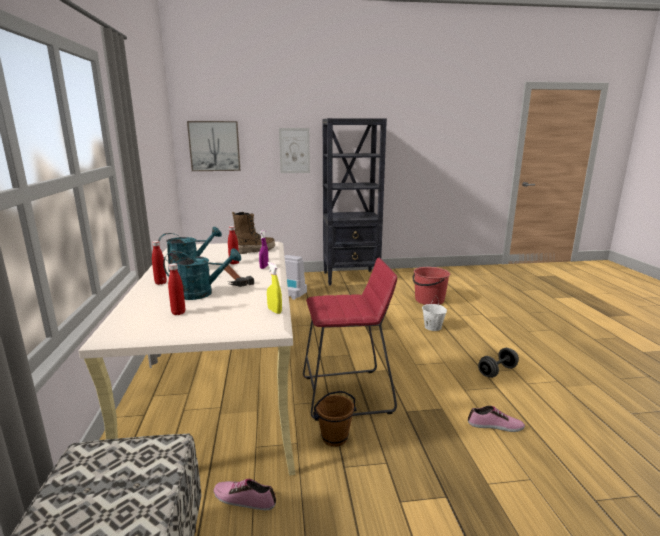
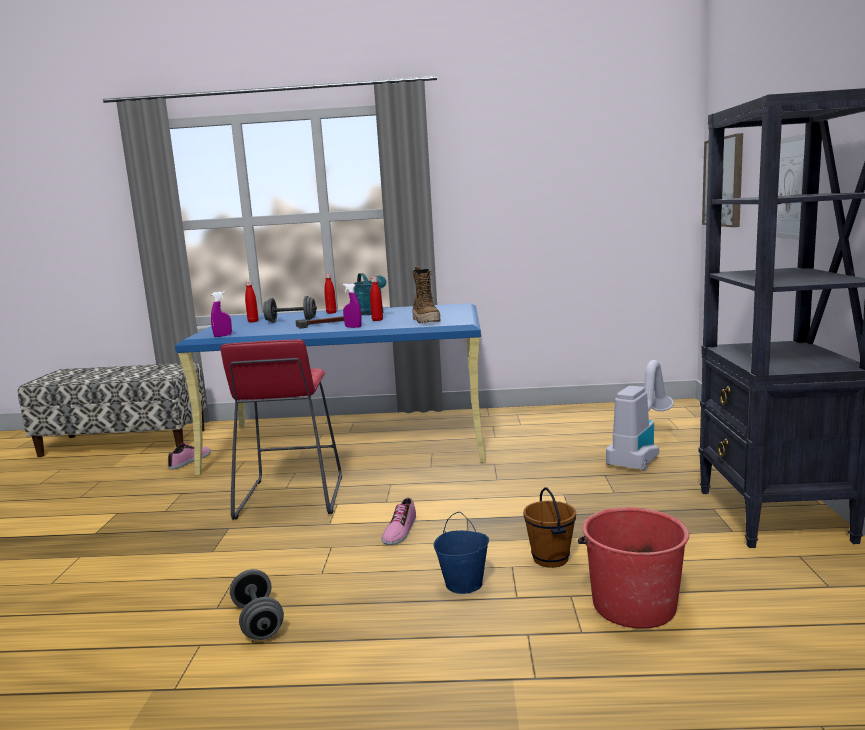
camera: 100 degrees right, 5 degrees down
(202, 293) = (291, 321): turquoise watering can -> grey dumbbell
(222, 386) = (351, 443): beige desk -> blue desk
(274, 311) = (223, 336): yellow spray bottle -> purple spray bottle
(334, 437) = (223, 490): brown bucket -> brown bucket (551, 559)
(432, 327) = (464, 584): white bucket -> blue bucket
(495, 426) = (143, 583): shoe -> shoe (399, 530)

